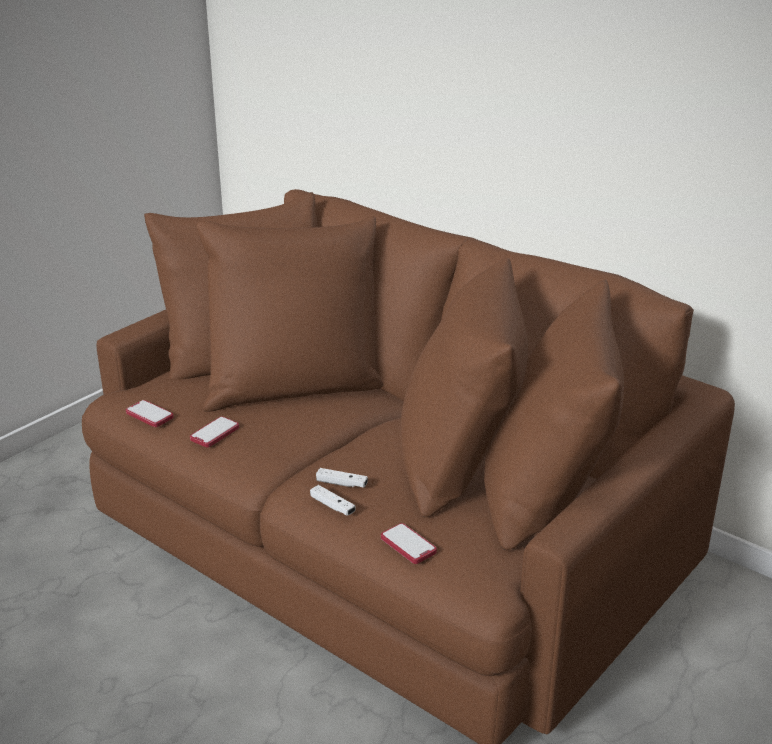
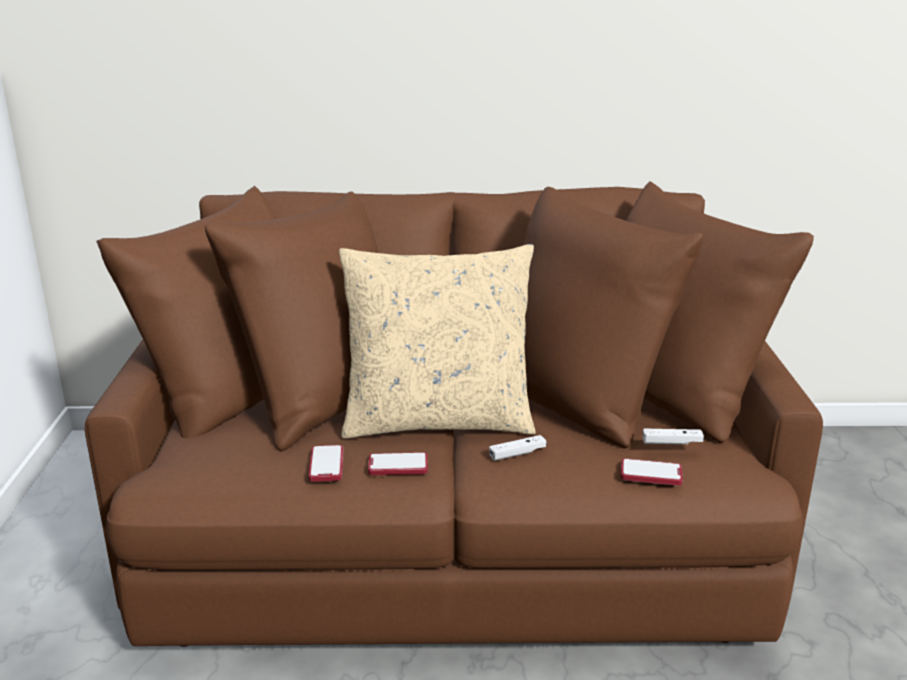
camera: 40 degrees left, 5 degrees down
(149, 415) = (224, 478): phone -> phone (398, 466)
(329, 434) = (438, 420): none -> beige pillow
(332, 506) = (540, 474): white game controller -> white game controller (672, 442)

